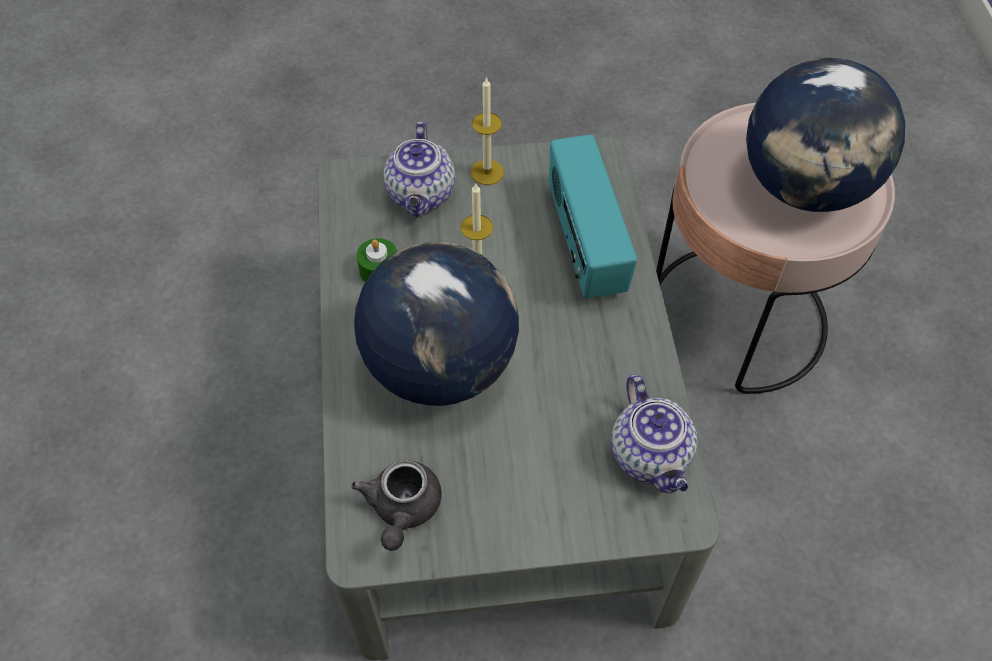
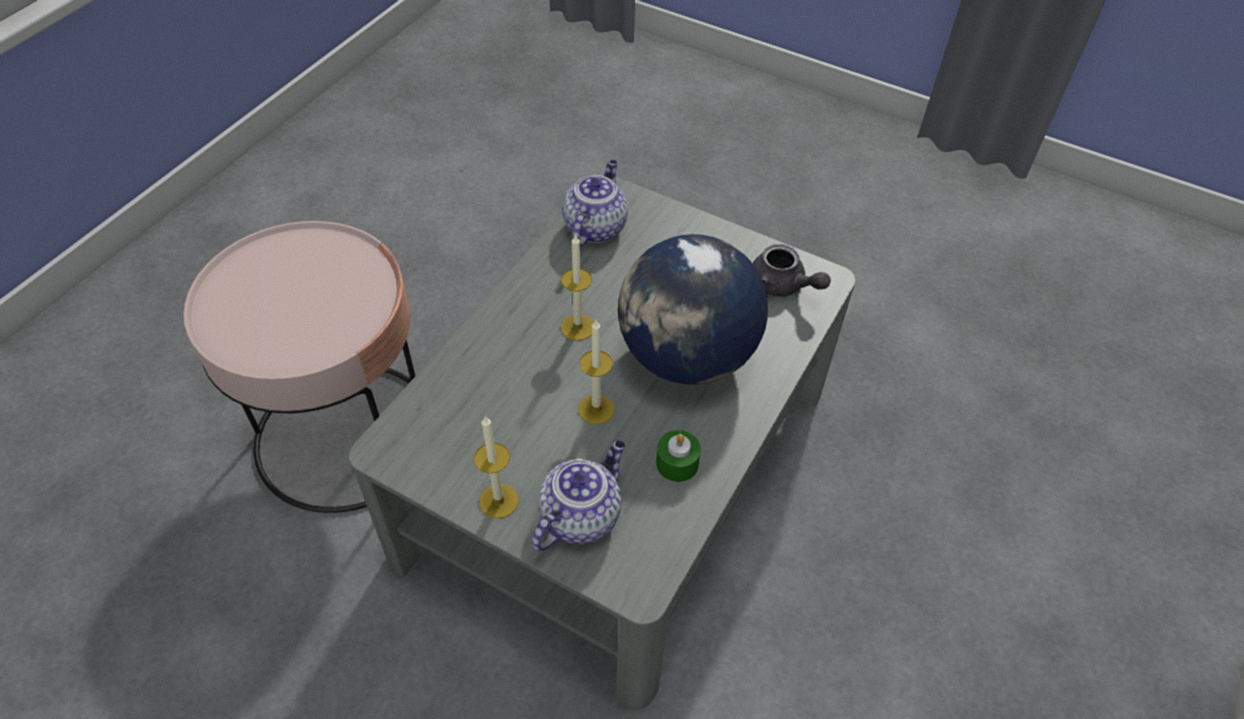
camera: 145 degrees left, 5 degrees down
(402, 510) = (782, 286): grey teapot -> grey teapot turned 90 degrees clockwise
(559, 334) = (577, 327): none -> candle
(584, 243) = (487, 380): radio -> none
(804, 187) = (292, 283): globe -> none

